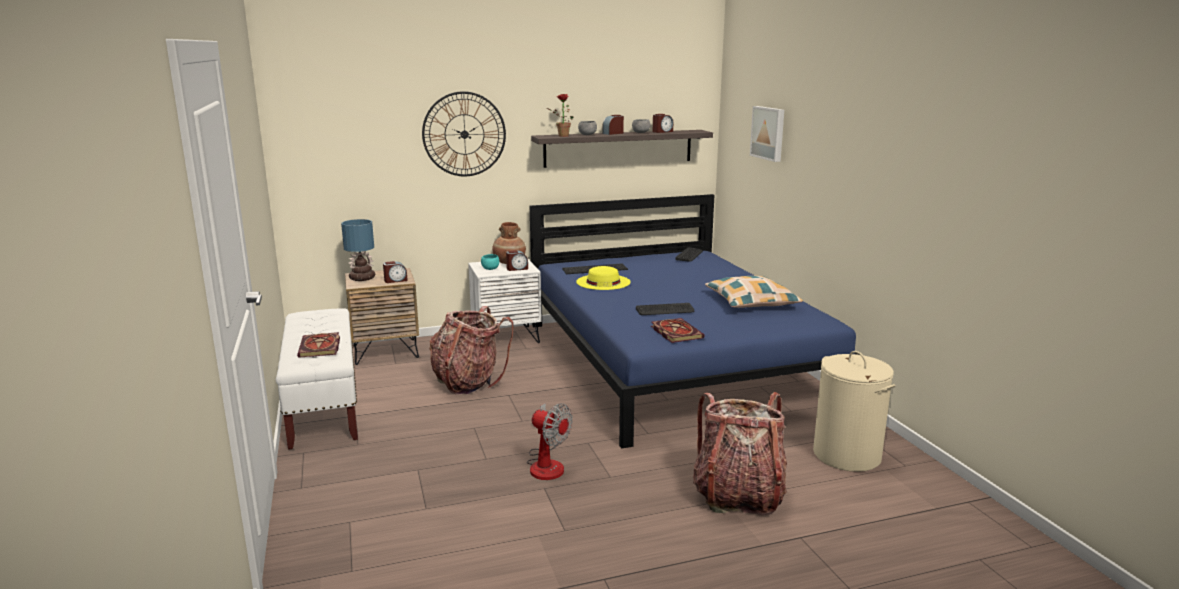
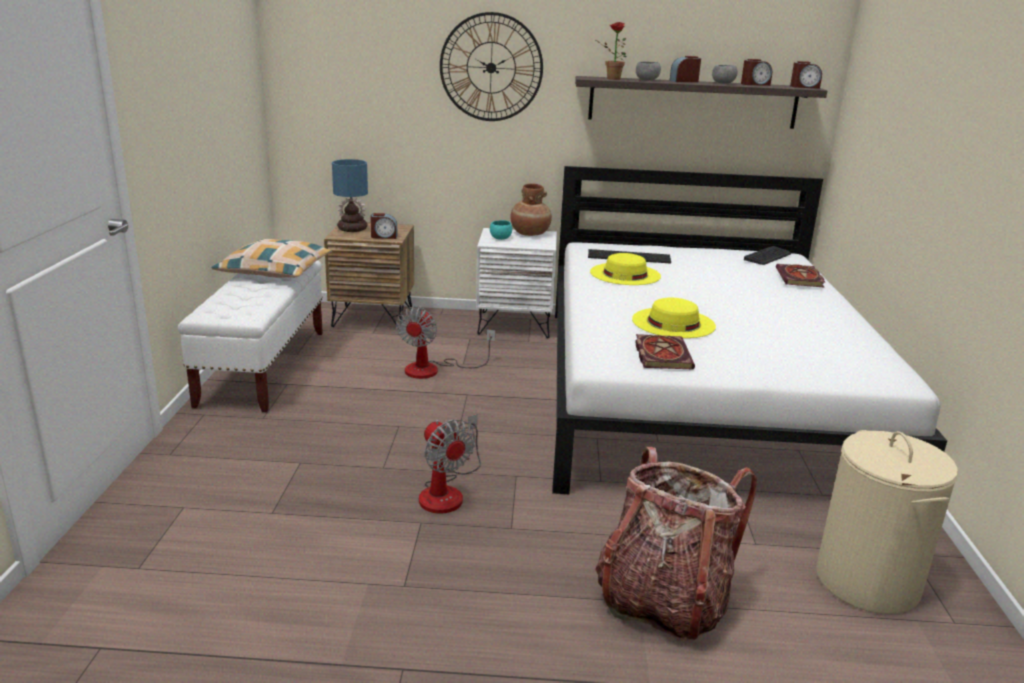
camera: 20 degrees right, 5 degrees up
(320, 348) = (246, 299): book -> book (800, 278)
(468, 382) = (433, 369): backpack -> fan
(517, 268) = (531, 242): alarm clock -> alarm clock (804, 87)
(665, 310) = (673, 323): keyboard -> yellow hat
(674, 362) = (700, 393): blue bed -> white bed
(751, 302) = (806, 332): pillow -> pillow (275, 271)
(769, 133) = (895, 94): picture -> none

